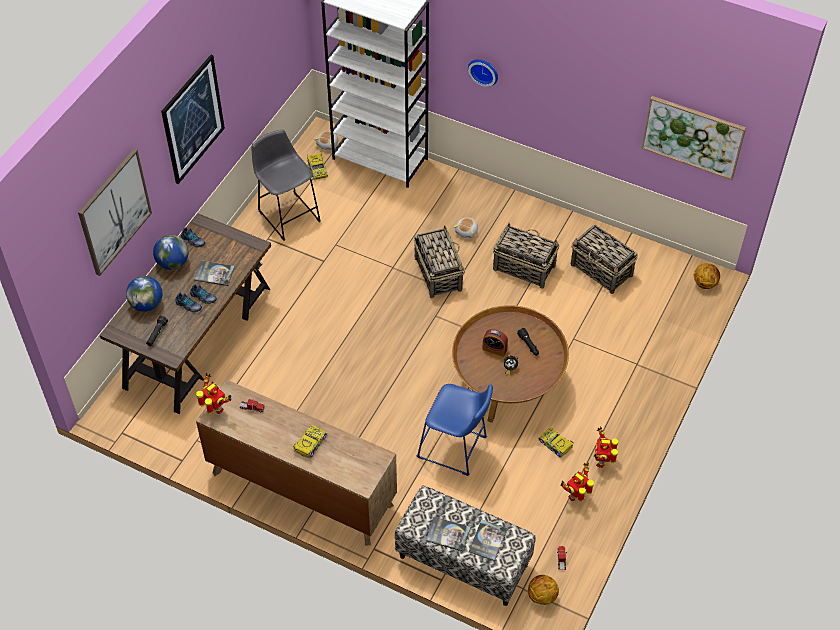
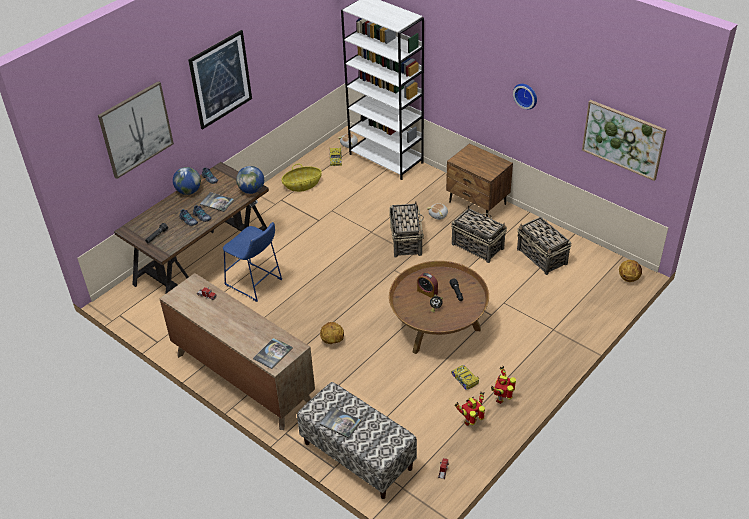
camera: 15 degrees right, 10 degrees down
(147, 304) = (157, 215): globe -> globe (252, 190)
(215, 409) = (178, 292): toy robot -> none
(288, 214) = (302, 185): grey stool -> basket
(310, 444) = (242, 328): toy car -> none
(455, 449) = (379, 369): blue stool -> blue stool (255, 283)
(484, 70) = (464, 80): wall clock -> wall clock (526, 95)
(488, 540) = (373, 433): book -> book (273, 353)
(508, 208) = (477, 203): none -> brown nightstand
(541, 596) = (416, 497): basketball -> basketball (332, 341)

